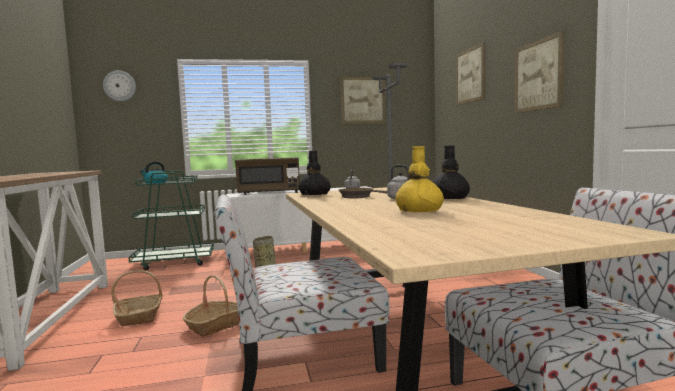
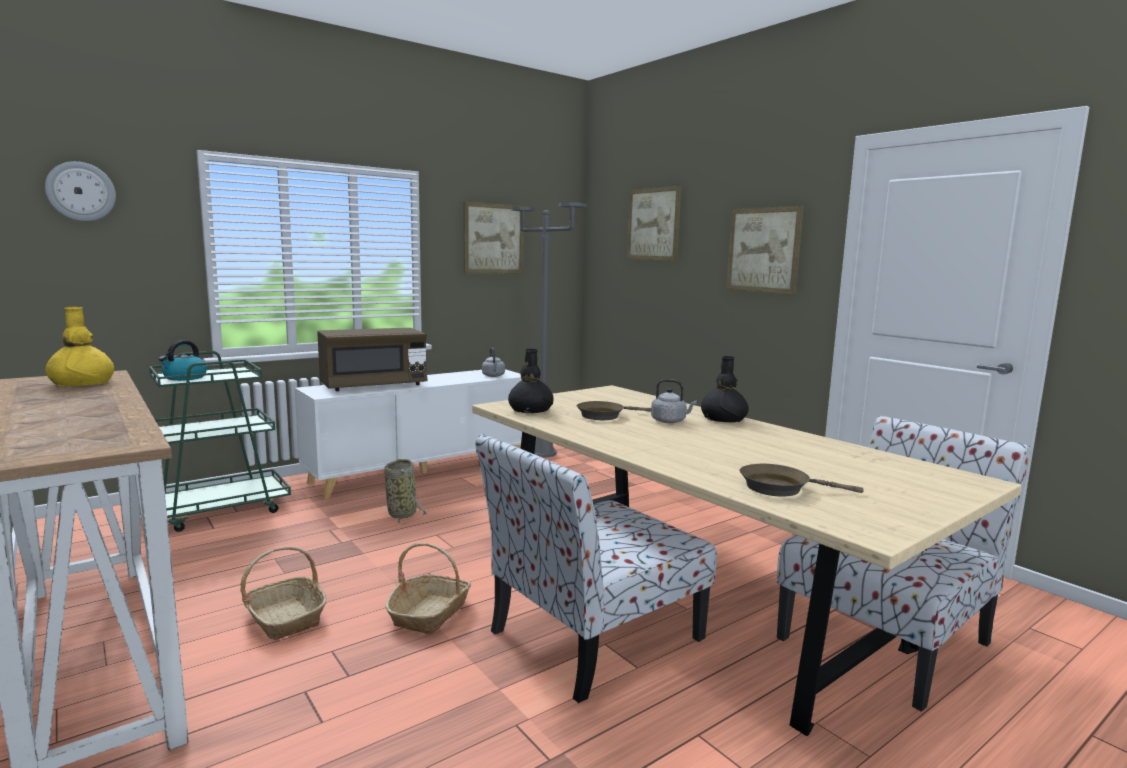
camera: 25 degrees left, 5 degrees up
(397, 228) = (780, 488): none -> brown frying pan
(419, 211) = (740, 451): yellow vase -> yellow vase (82, 384)

